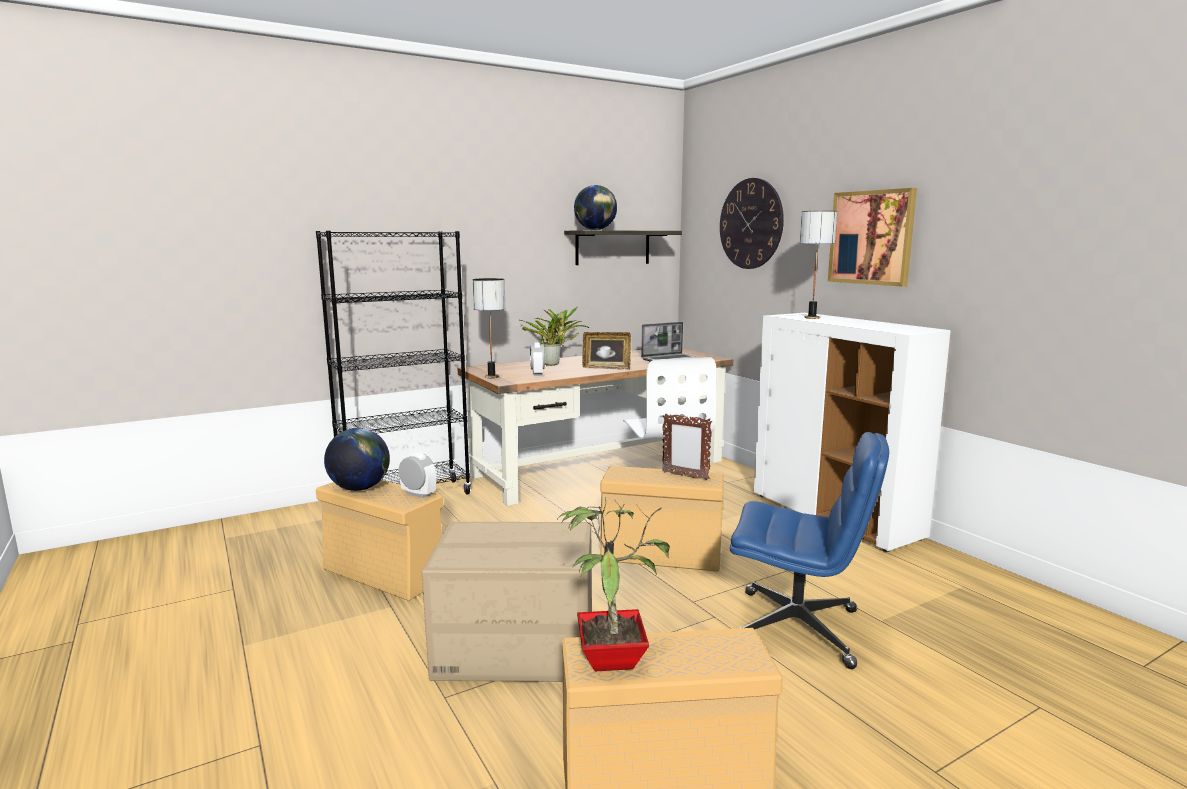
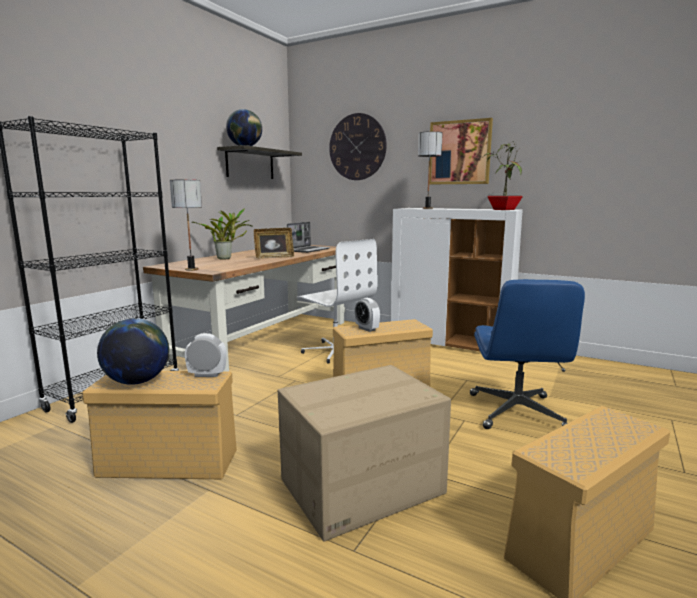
camera: 30 degrees left, 0 degrees up
(537, 374) = (228, 265): alarm clock -> alarm clock (367, 329)
(611, 657) = (568, 453): potted plant -> potted plant (502, 209)
(685, 476) = (396, 325): picture frame -> none
(798, 628) = (517, 413): blue office chair -> blue office chair turned 105 degrees clockwise

